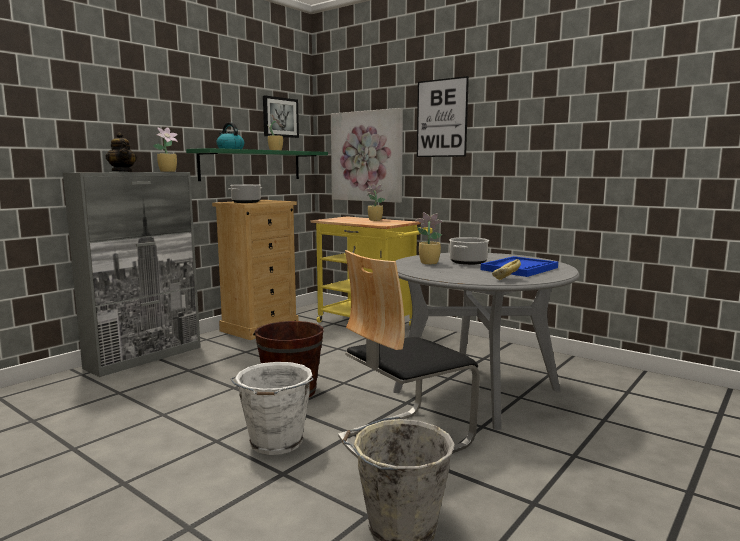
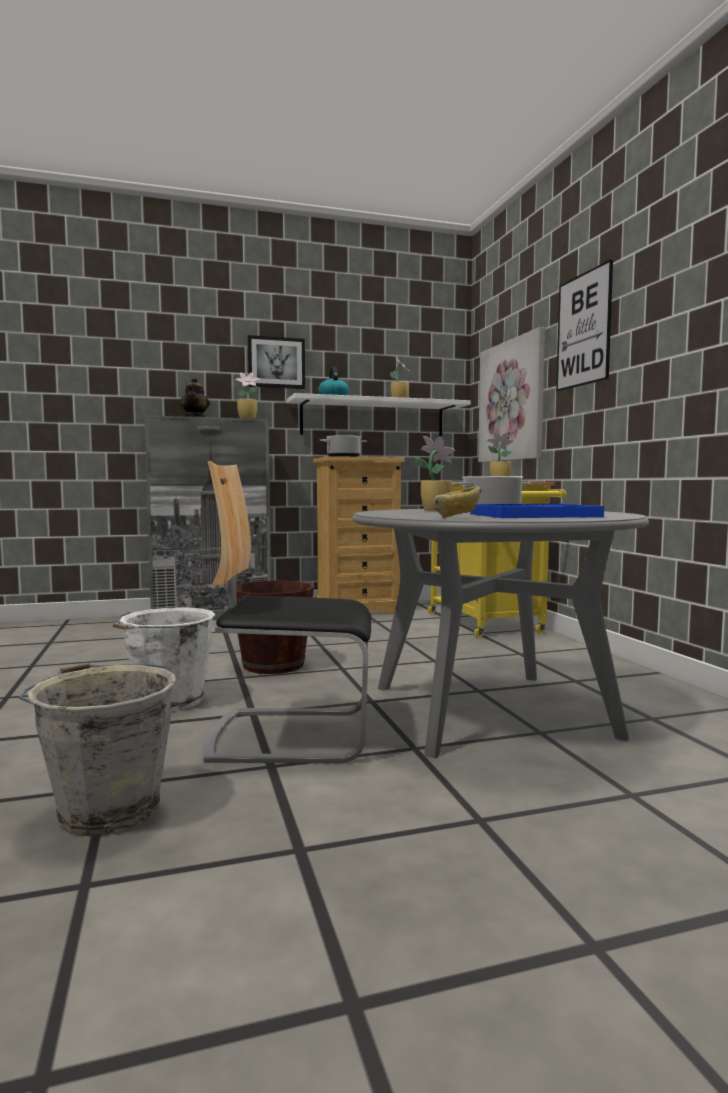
camera: 35 degrees right, 5 degrees down
(251, 165) = (373, 419): green shelf -> white shelf
(280, 117) = (417, 363): picture -> picture (276, 363)

